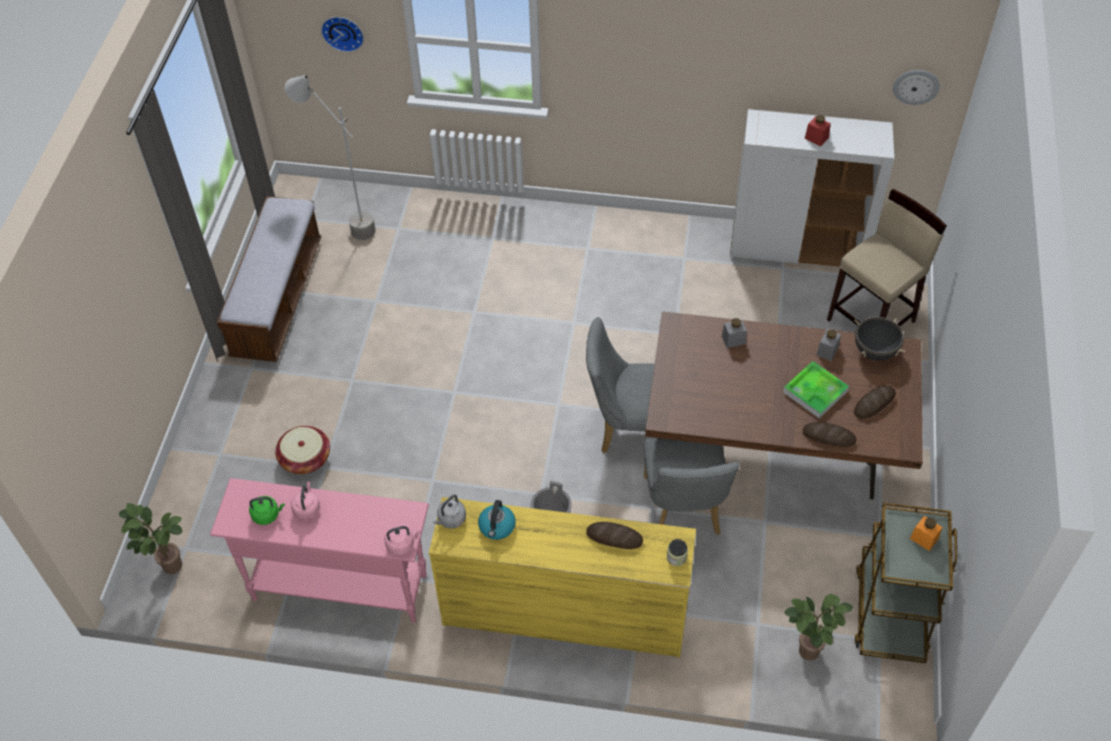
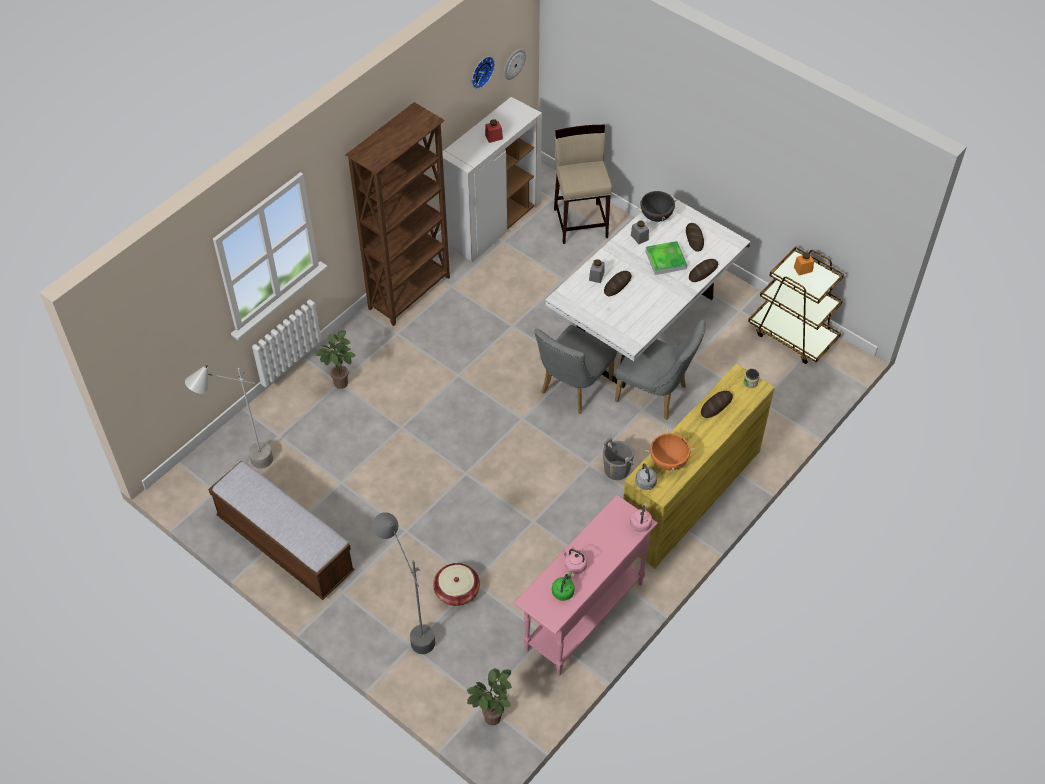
camera: 60 degrees left, 0 degrees up
(240, 443) = (411, 628): none -> grey floor lamp
(343, 32) = (181, 321): wall clock -> wall clock (481, 71)
(497, 527) = (668, 461): kettle -> orange cooking pot
(648, 231) = (410, 293): none -> brown bookcase
(737, 364) = (617, 285): none -> bread
(771, 452) = (643, 327): brown dining table -> white dining table
(806, 654) = (795, 389): potted plant -> potted plant (341, 385)

